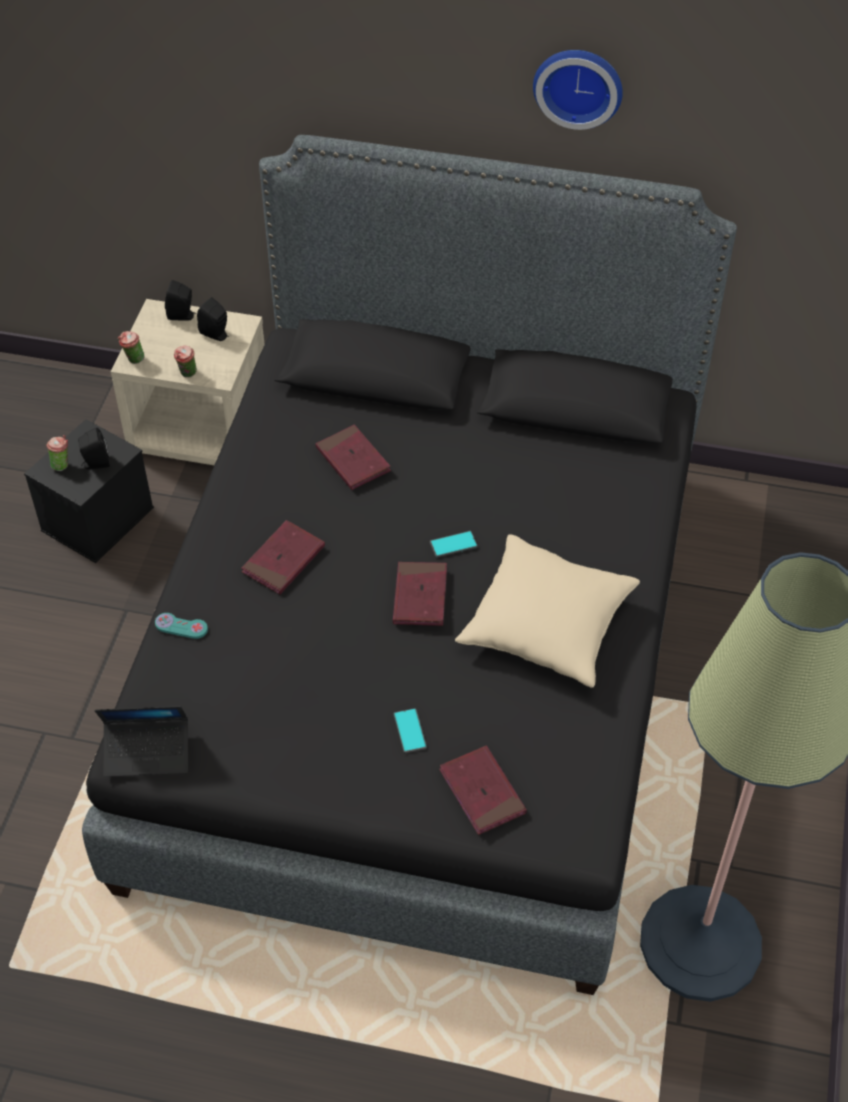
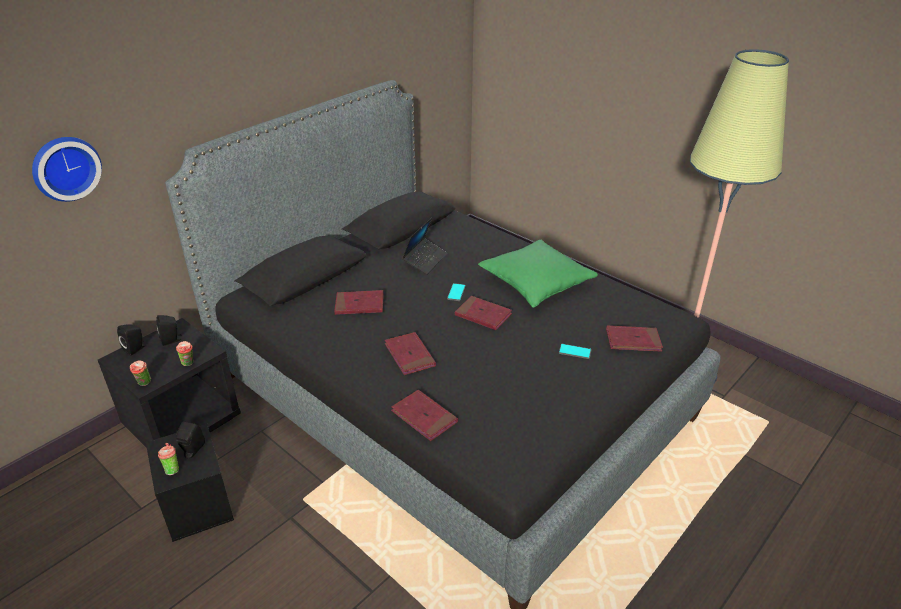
camera: 60 degrees left, 15 degrees down
(147, 752) = (517, 468): laptop -> laptop (425, 260)
(181, 627) = (424, 417): turquoise game controller -> red book
(201, 428) = (183, 421): beige nightstand -> black nightstand
(547, 624) = (536, 283): beige pillow -> green pillow
(578, 85) = (321, 44): wall clock -> wall clock (65, 167)

